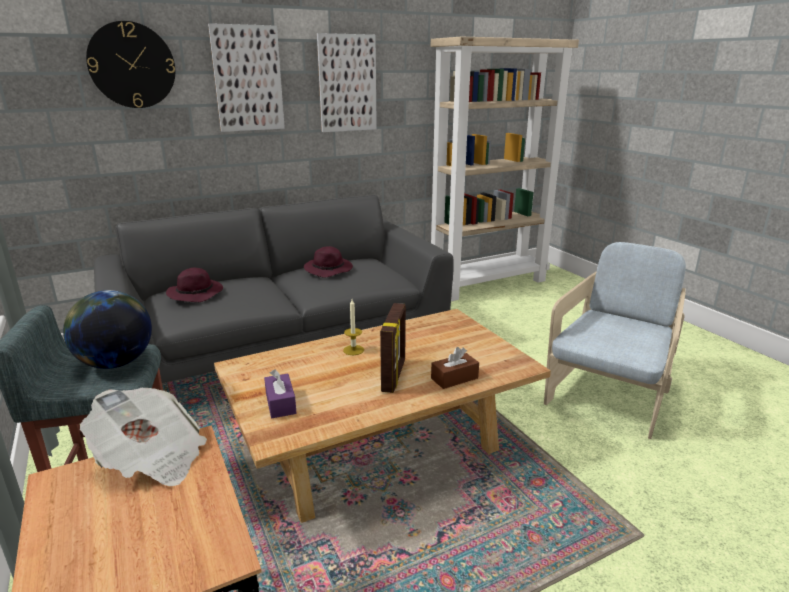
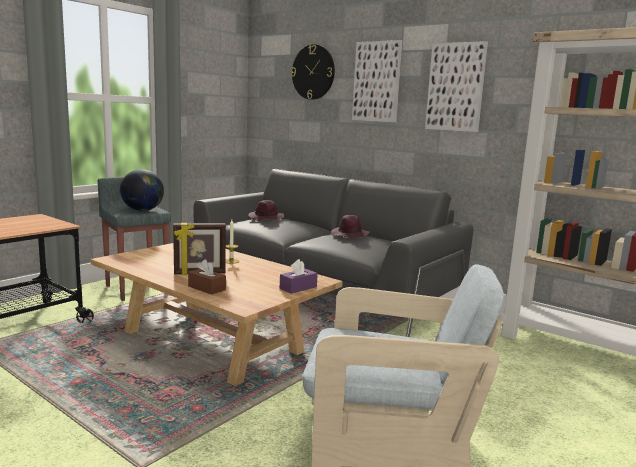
camera: 65 degrees right, 10 degrees down
(151, 458) = (50, 223): newspaper -> none
(280, 403) = (150, 255): purple tissue box -> purple tissue box (298, 288)

